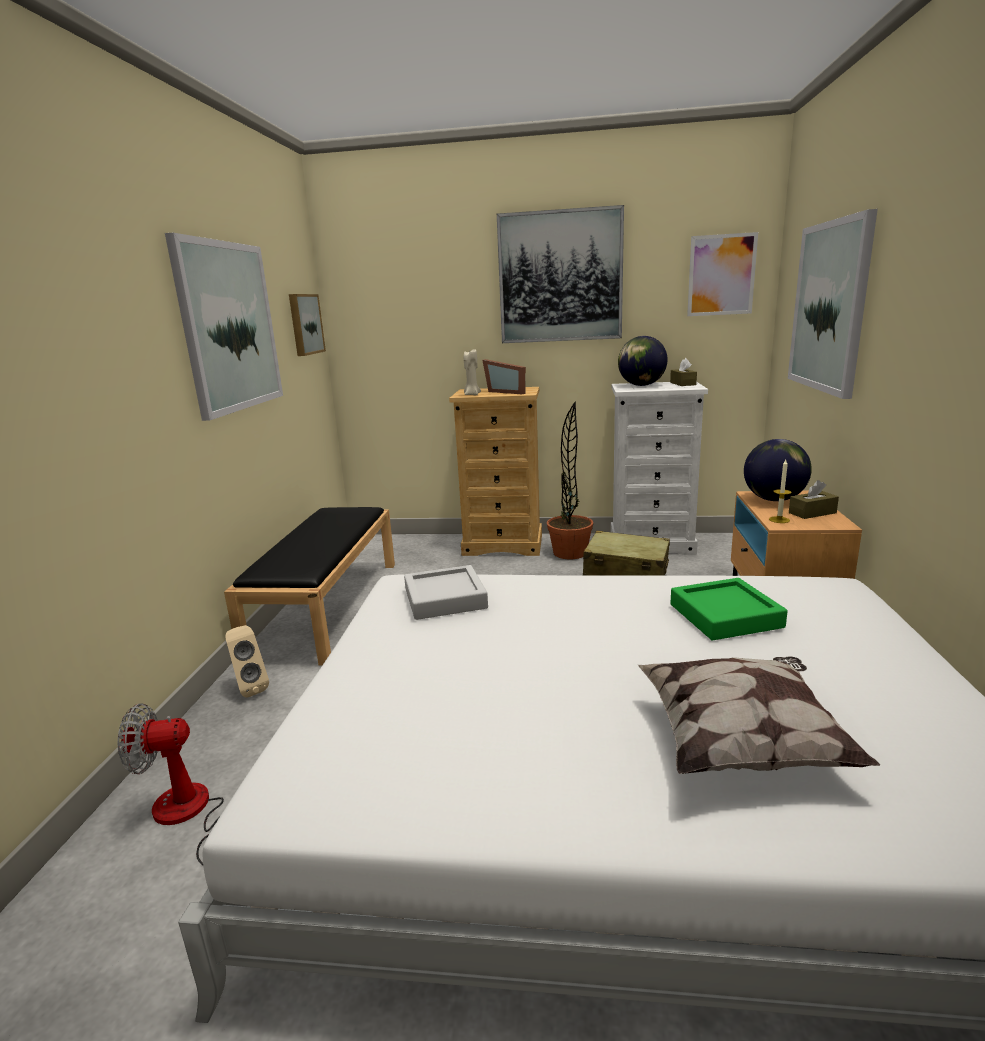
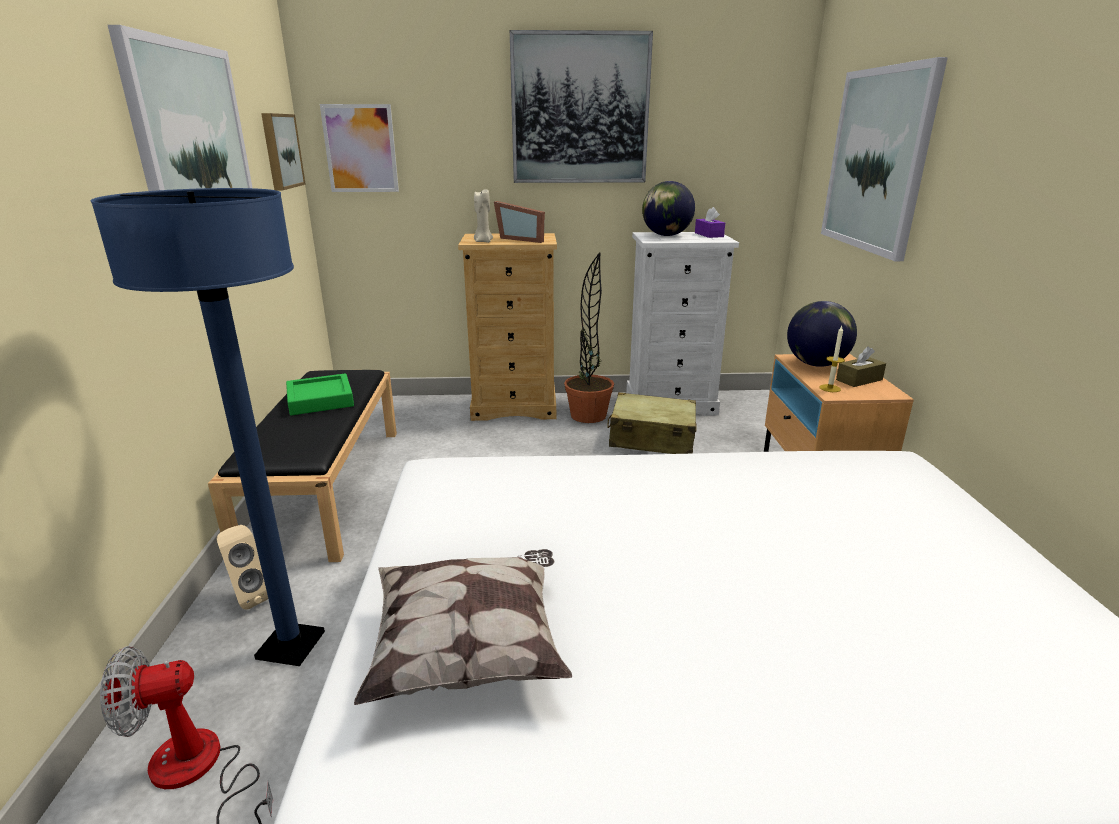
camera: 10 degrees left, 5 degrees up
(276, 727) = (291, 646): none -> blue floor lamp
(445, 599) = (491, 489): grey tray -> none
(683, 384) = (709, 235): brown tissue box -> purple tissue box
(721, 275) = (751, 117): picture -> picture (360, 149)
(725, 616) = (802, 501): green tray -> green tray (320, 400)
(742, 742) = (870, 660): pillow -> pillow (470, 649)

